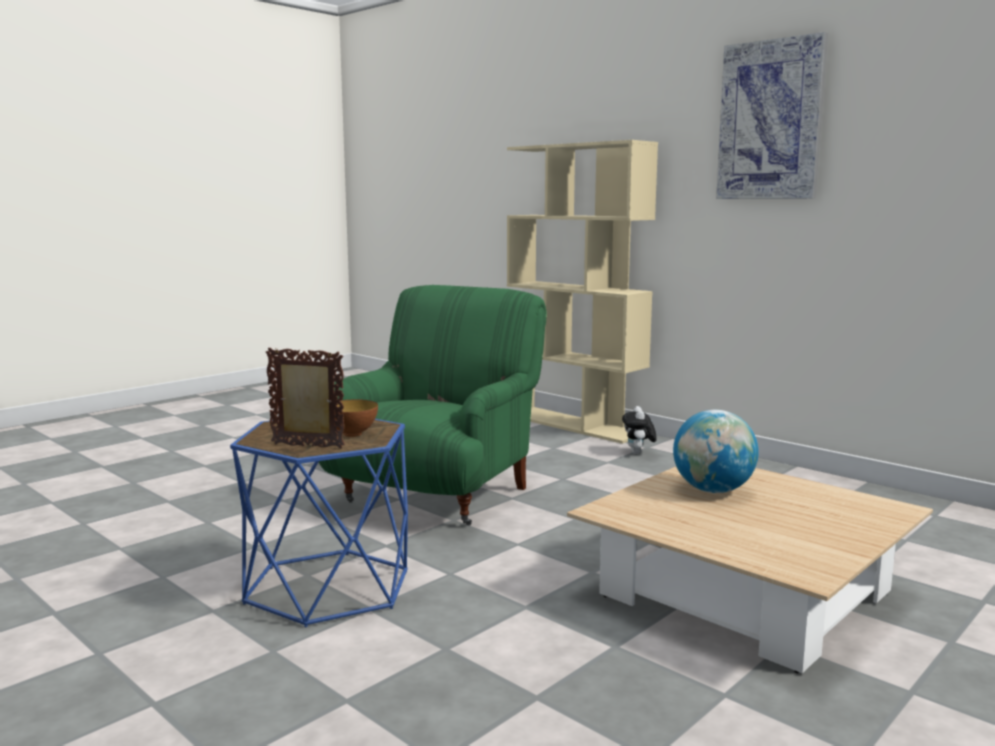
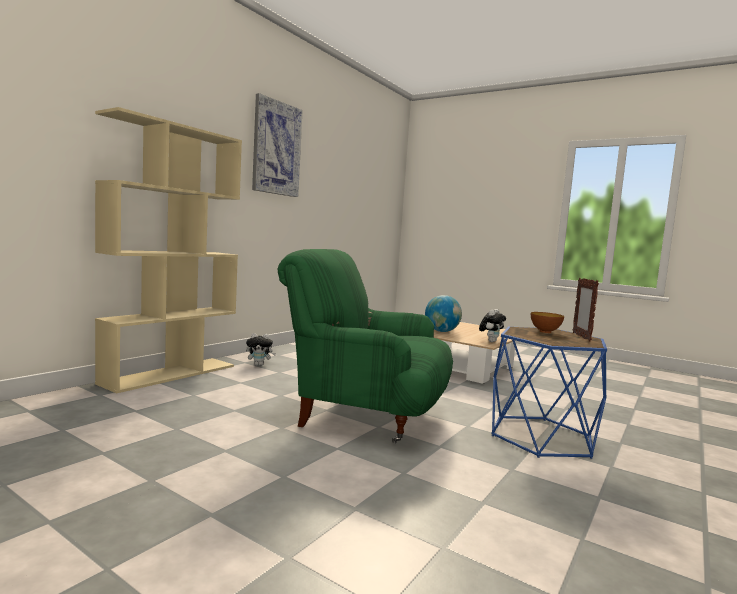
camera: 100 degrees left, 5 degrees down
(636, 520) = (491, 341): none -> plush toy

